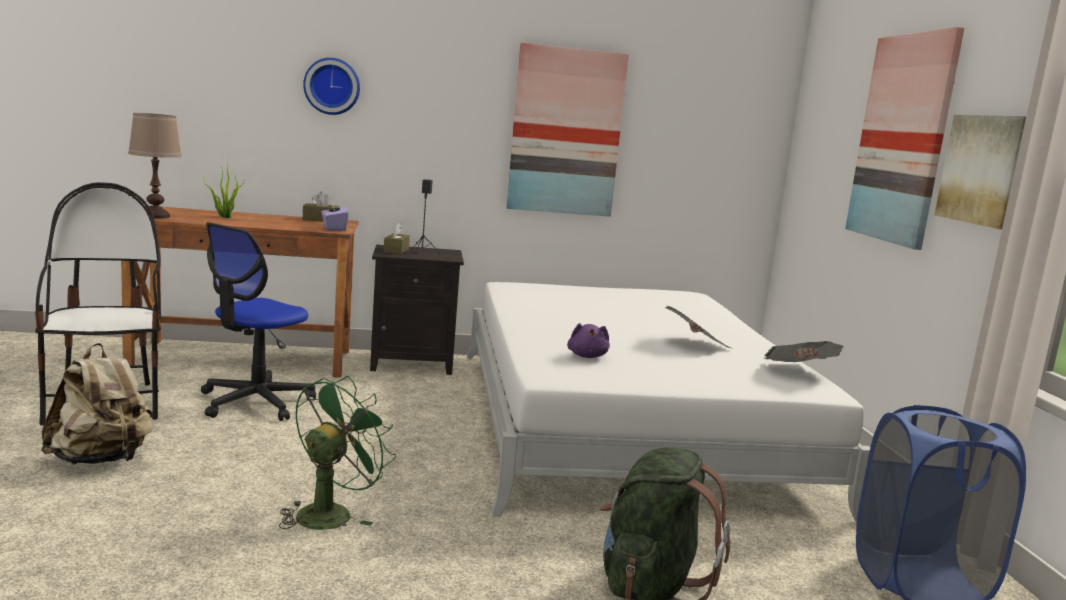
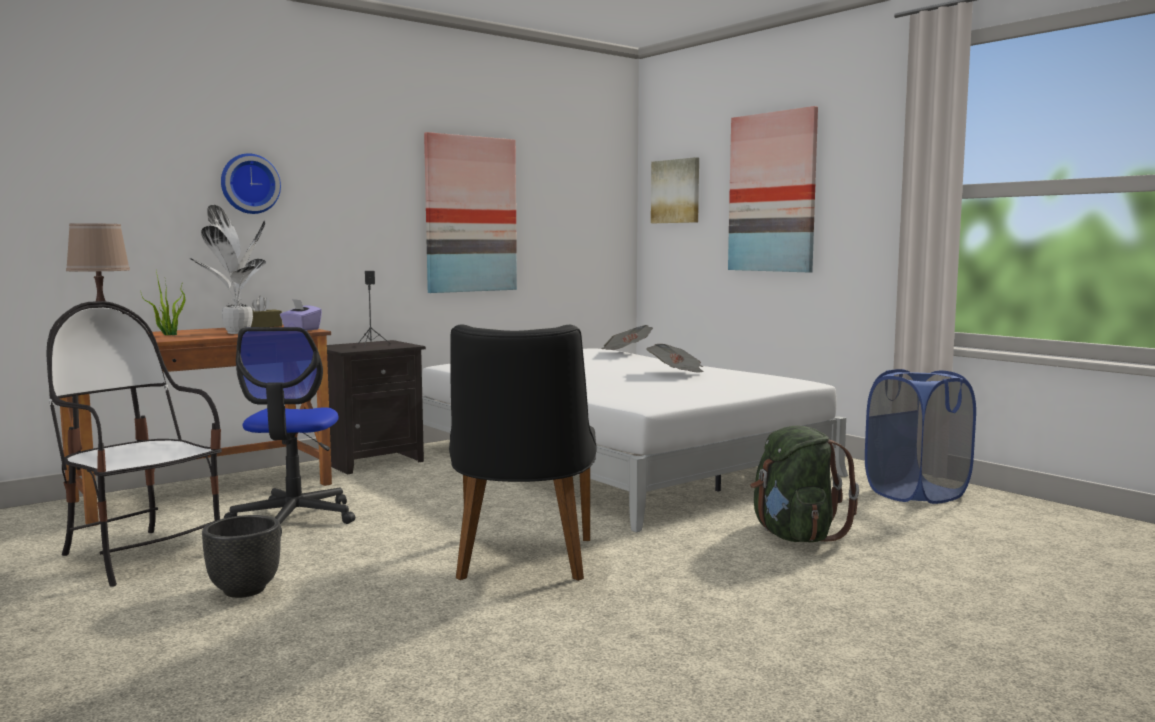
camera: 30 degrees left, 5 degrees down
(101, 460) = (244, 590): beige backpack -> black planter
(276, 223) = (237, 332): none -> potted plant
(330, 512) = (522, 563): green fan -> black chair
(396, 250) = (346, 347): brown tissue box -> none
(587, 356) = (633, 391): purple plush toy -> none
(799, 372) = (768, 376): newspaper -> newspaper (626, 352)
(984, 170) = (860, 205): picture -> picture (676, 191)

